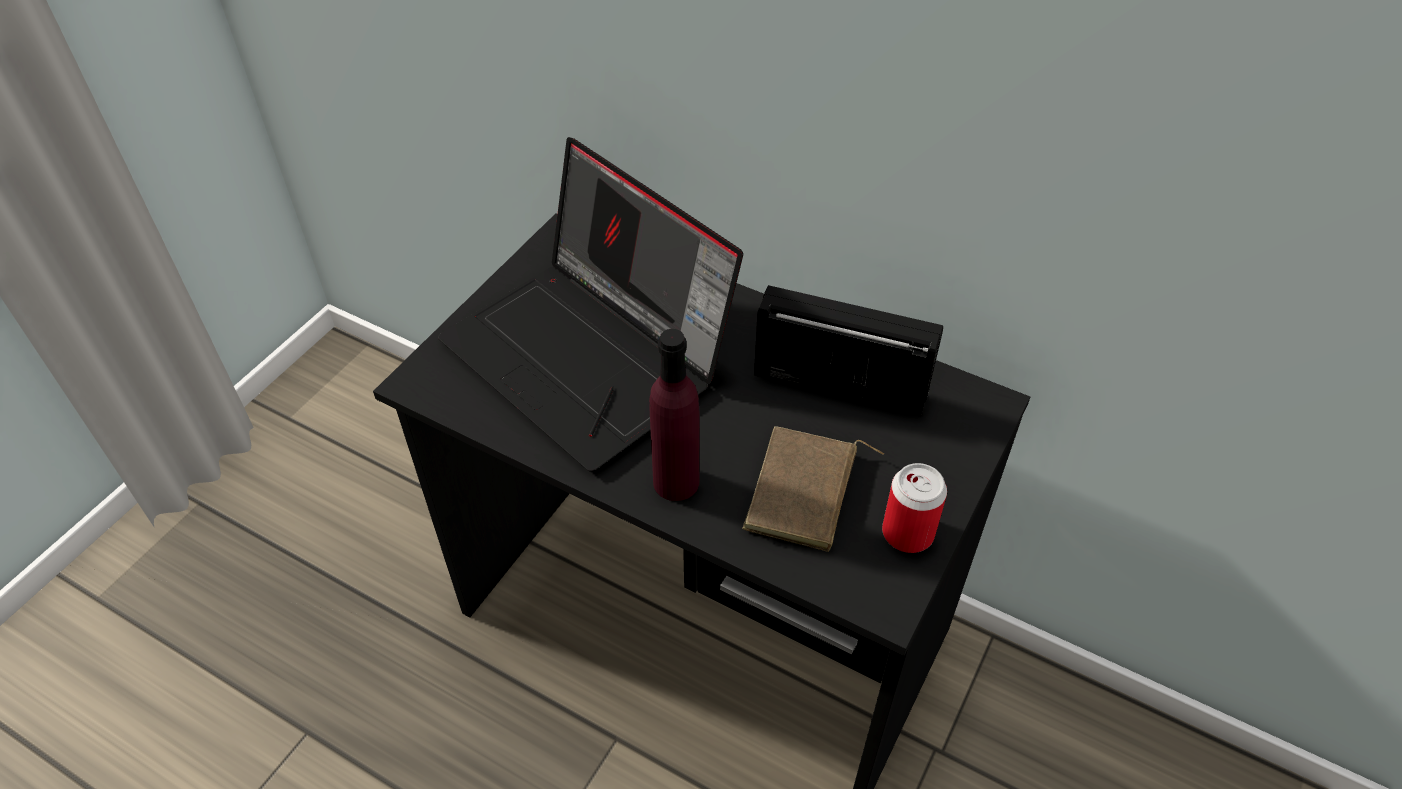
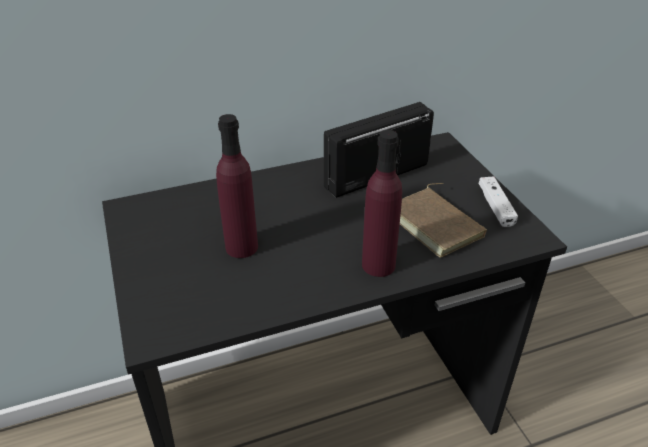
camera: 50 degrees left, 10 degrees down
(592, 357) = (241, 247): laptop -> purple bottle
(907, 533) = (495, 207): can -> white game controller

